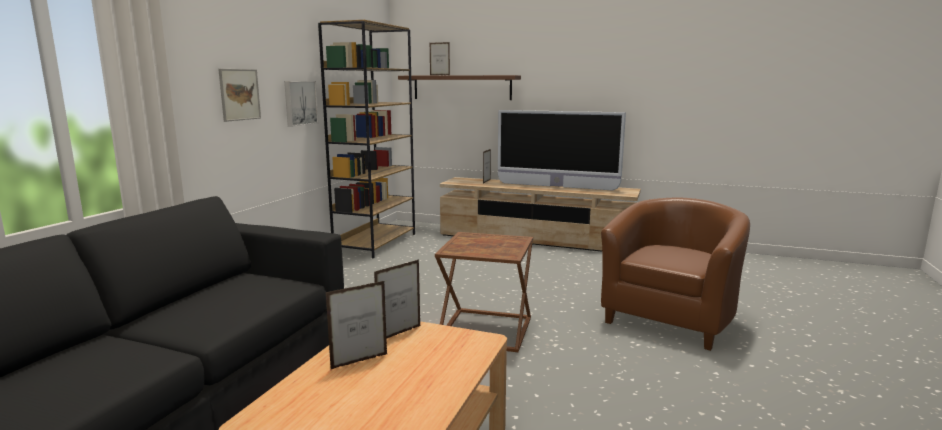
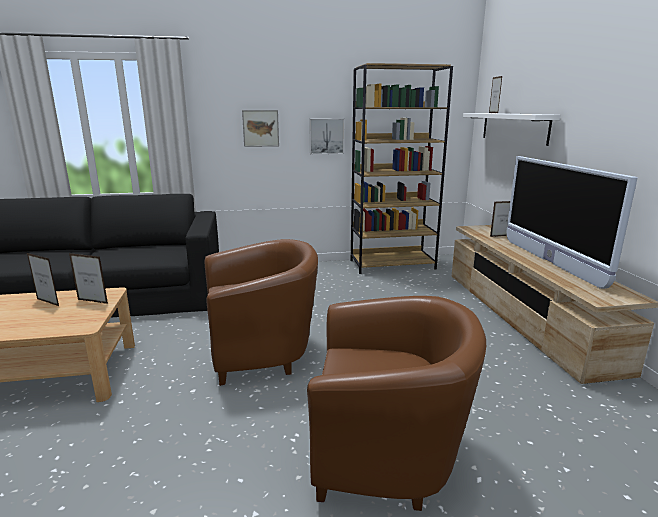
camera: 60 degrees right, 5 degrees up
(462, 87) = (514, 127): brown shelf -> white shelf
(487, 330) = (263, 352): brown side table -> brown armchair

